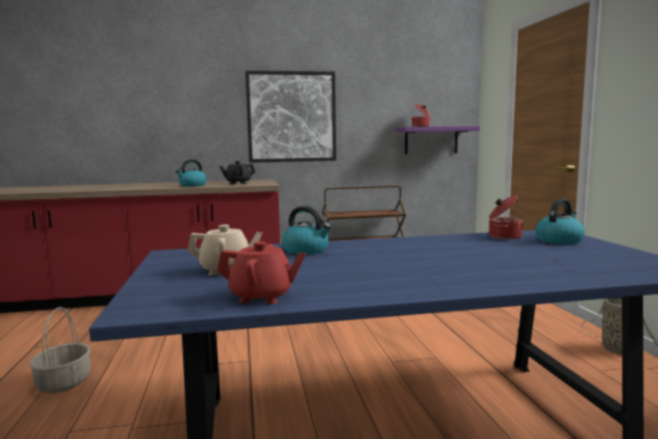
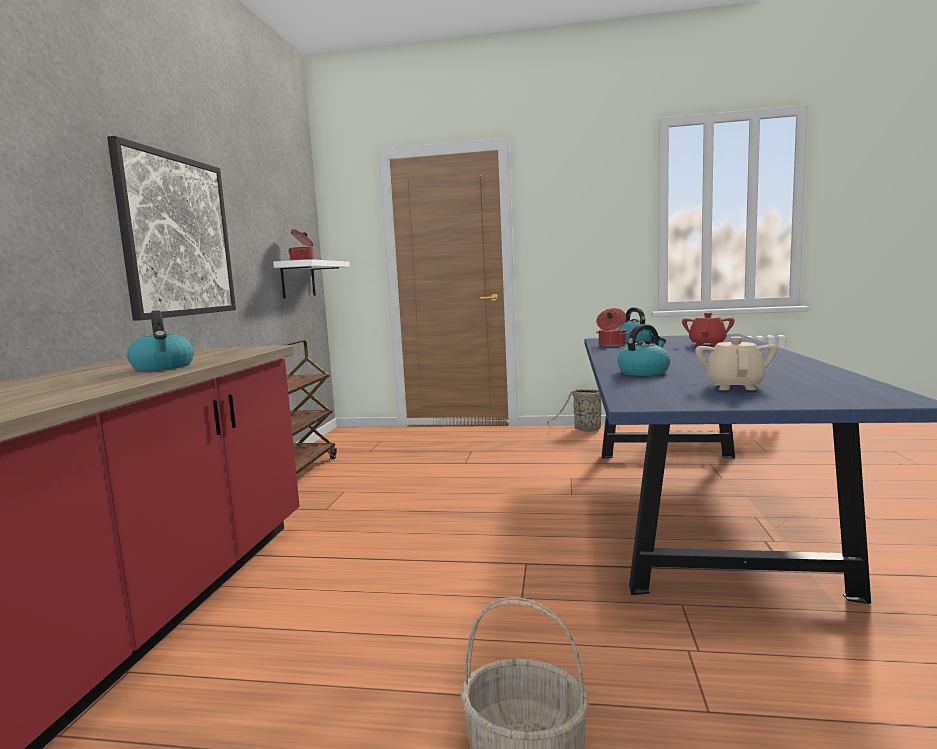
camera: 70 degrees left, 0 degrees up
(238, 183) = (204, 355): black teapot -> none
(262, 297) = (830, 378): red teapot -> red teapot (707, 345)
(431, 140) = (298, 279): purple shelf -> white shelf

